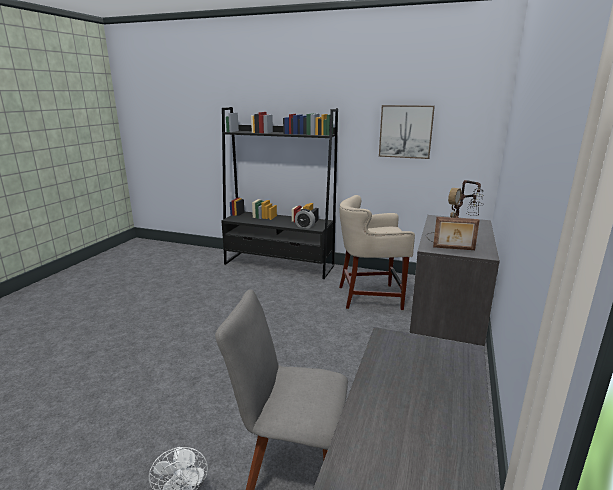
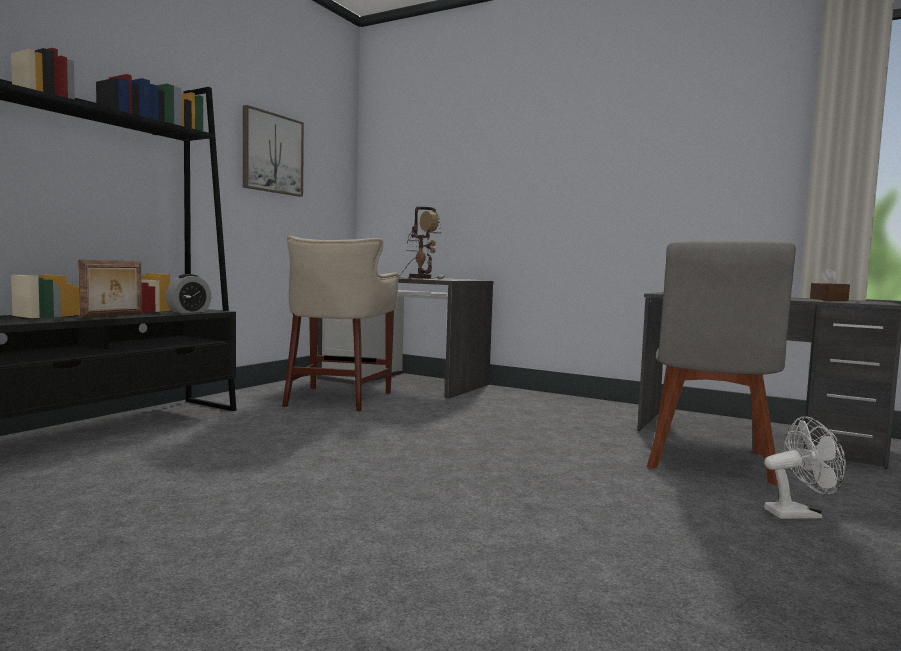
camera: 80 degrees left, 15 degrees down
(422, 461) = (828, 299): none -> brown tissue box
(453, 249) = (453, 279): picture frame -> picture frame (113, 316)

